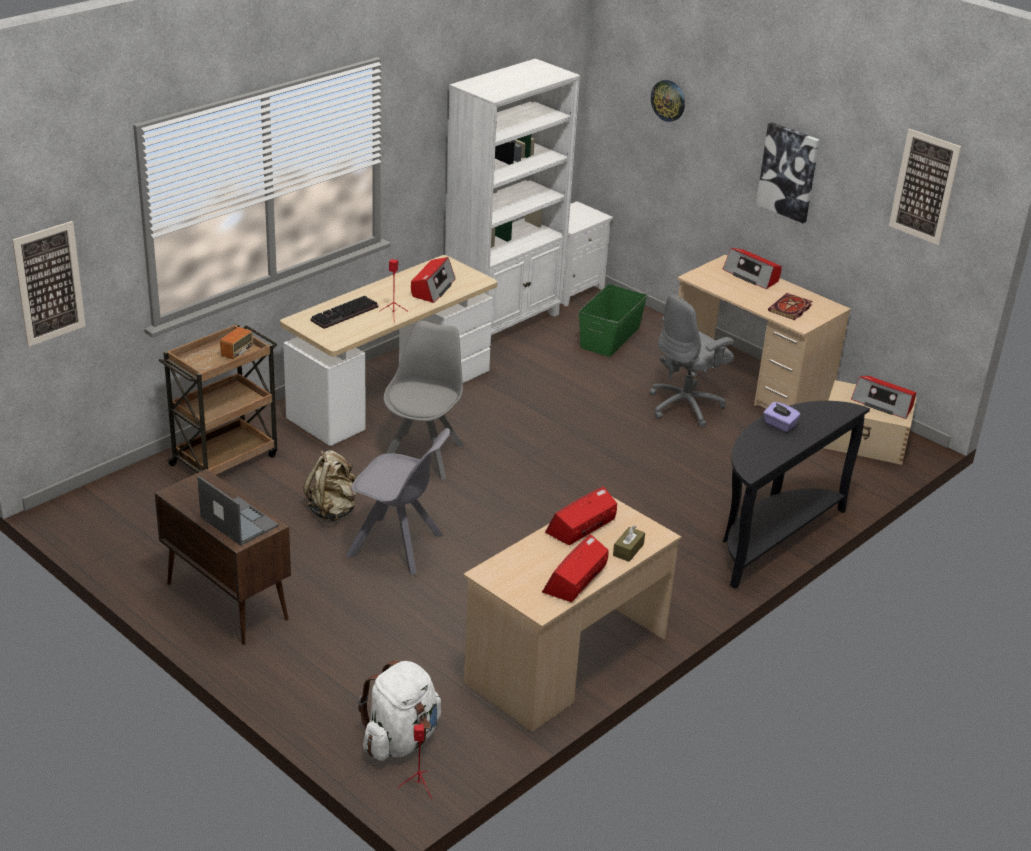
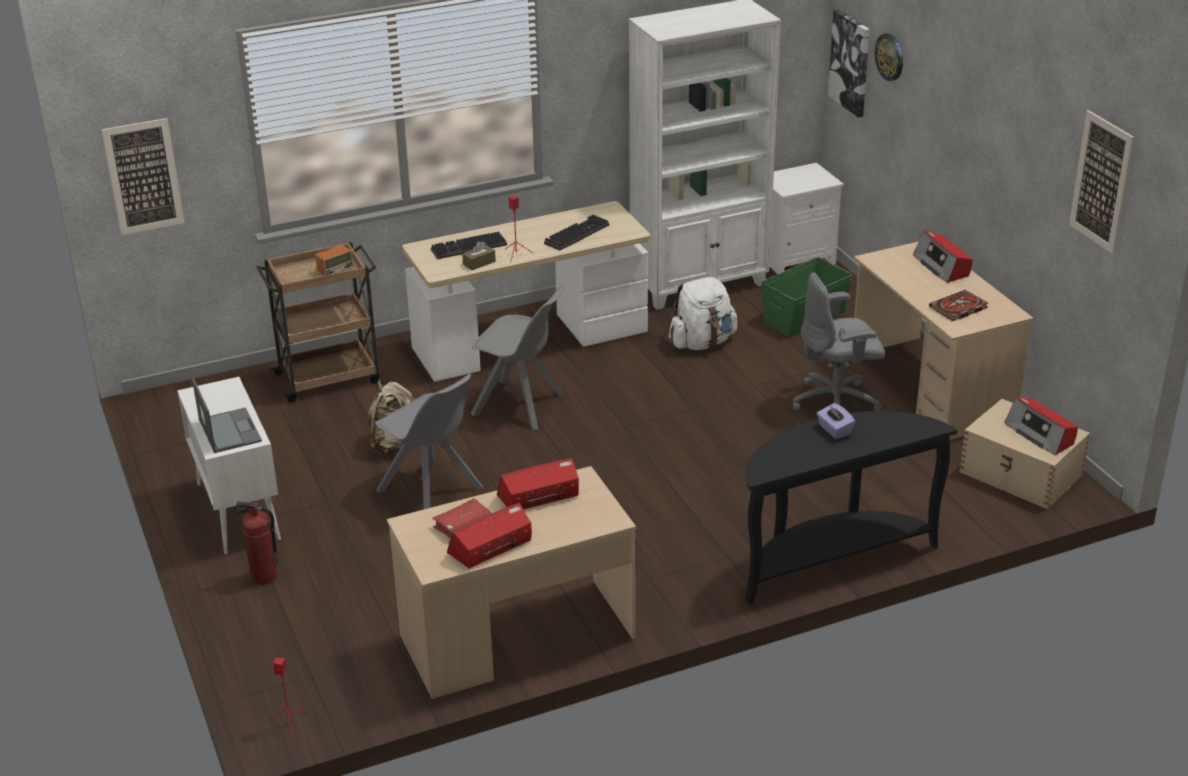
camera: 25 degrees right, 0 degrees up
(226, 601) = (237, 511): brown cabinet -> white cabinet
(297, 658) = (263, 577): none -> fire extinguisher
(400, 740) = (303, 676): white backpack -> white backpack (702, 343)
(423, 454) = (521, 405): grey chair -> grey chair turned 75 degrees clockwise
(432, 288) = (576, 233): radio -> keyboard
(536, 565) = (463, 525): none -> red book
(628, 550) = (568, 529): brown tissue box -> brown tissue box (479, 263)
(788, 172) = (986, 150): picture -> picture (850, 62)

